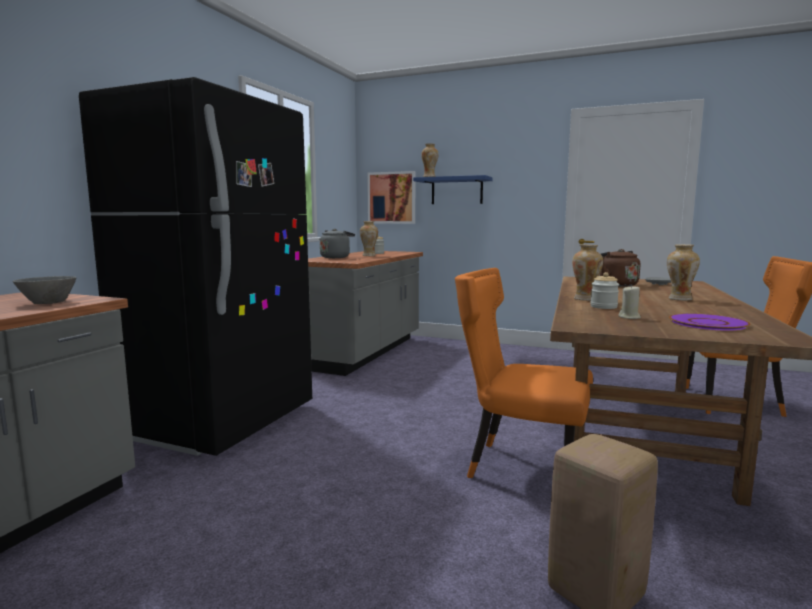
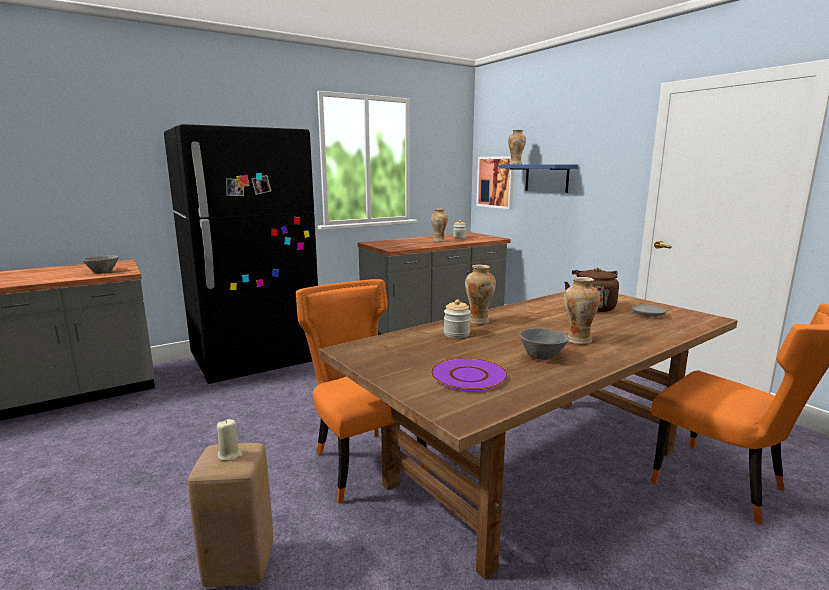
camera: 35 degrees right, 5 degrees up
(336, 257) = (404, 241): grey kettle -> none
(629, 317) = (428, 351): beige candle -> beige candle (230, 455)
(698, 308) = (543, 356): none -> grey bowl

